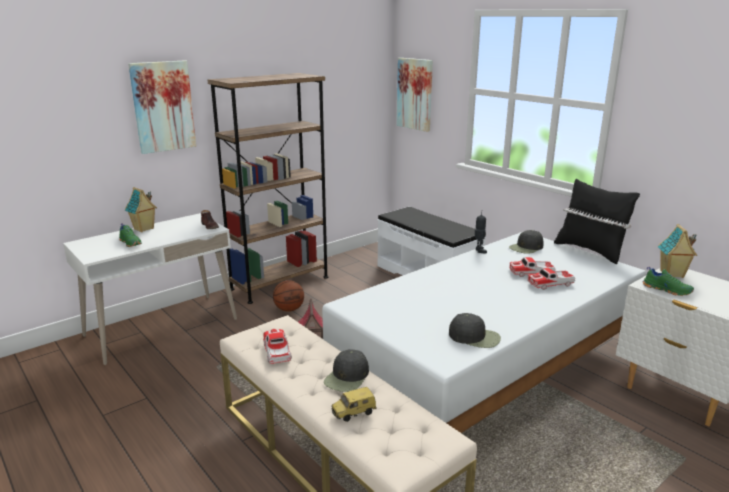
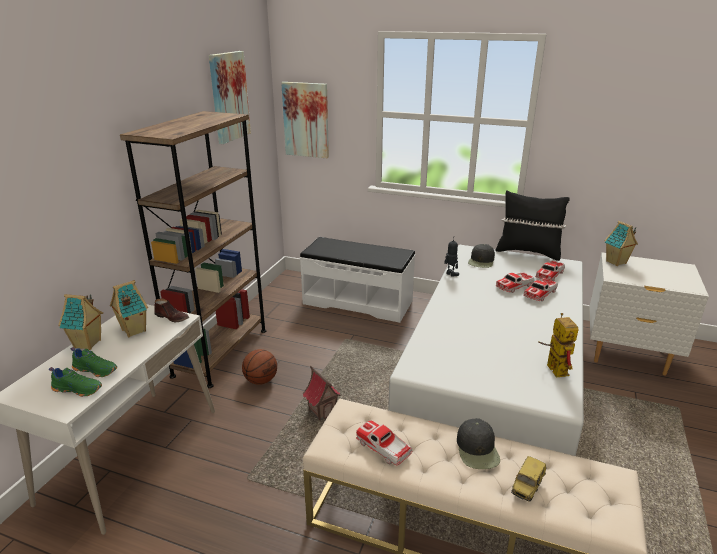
camera: 30 degrees left, 5 degrees up
(163, 106) = (75, 179): picture -> picture (229, 97)
(177, 228) = (133, 331): none -> toy house
(475, 337) = (553, 367): black cap -> toy robot
(585, 272) = (549, 275): none -> toy car
(667, 290) = (630, 278): green shoe -> green shoe (78, 389)

